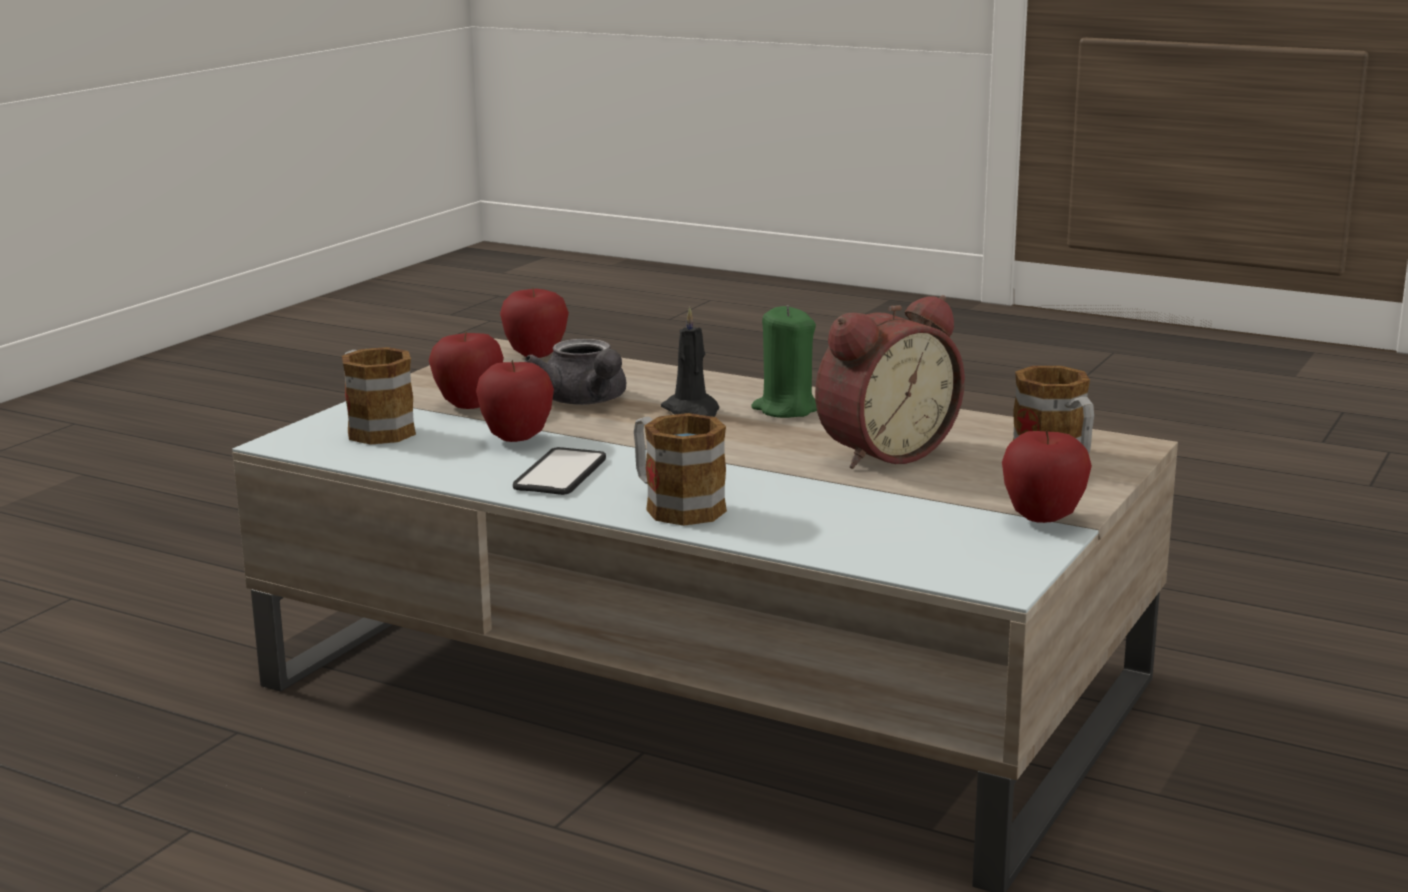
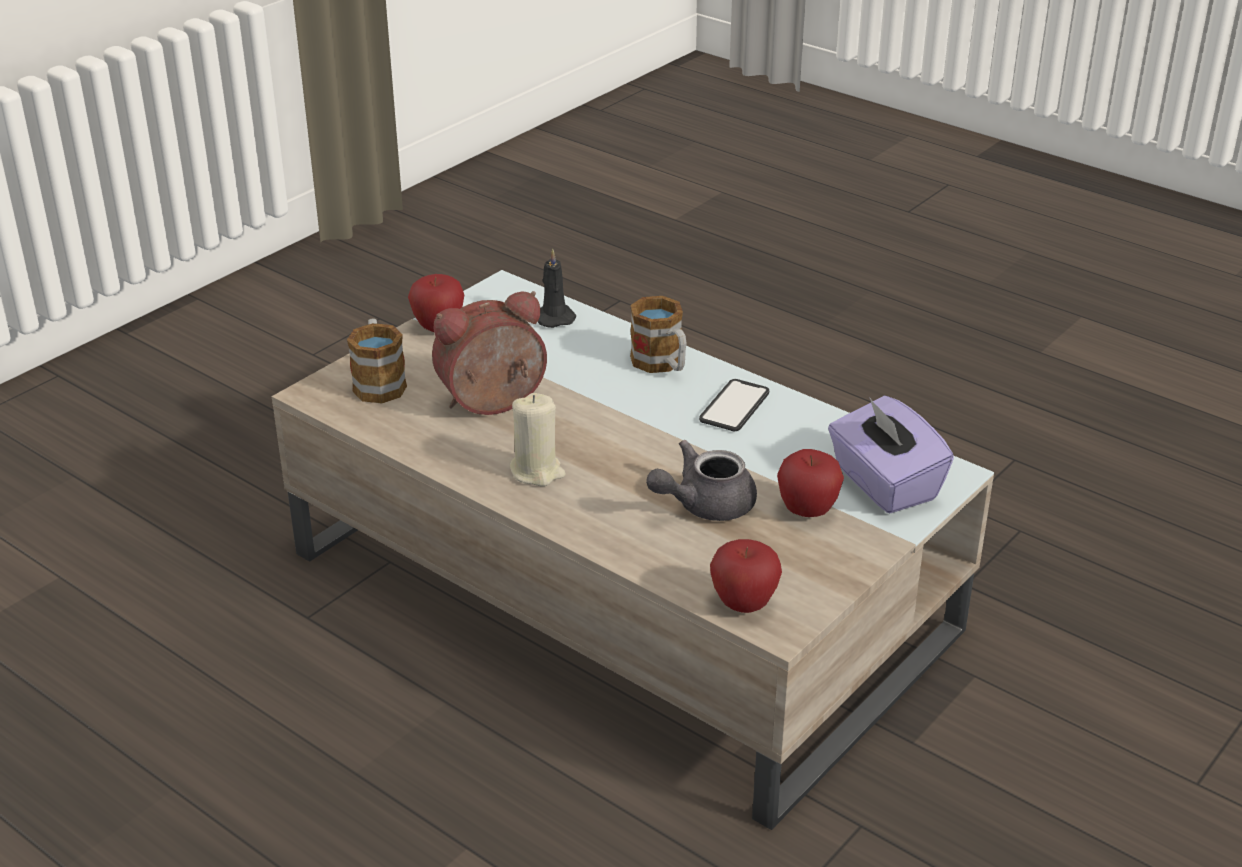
camera: 170 degrees left, 15 degrees up
(374, 428) = (884, 484): mug -> purple tissue box
(516, 438) = (765, 454): apple -> none
(585, 401) = (704, 505): grey teapot -> grey teapot turned 105 degrees counterclockwise
(692, 411) = (615, 478): black candle -> black candle (553, 317)
(786, 409) = (537, 471): green candle -> beige candle

